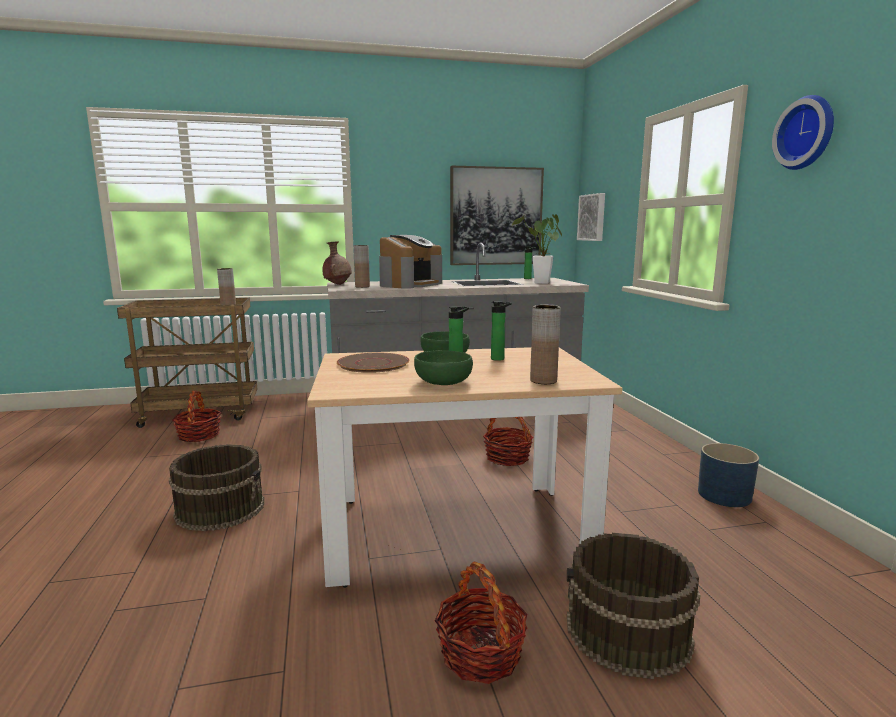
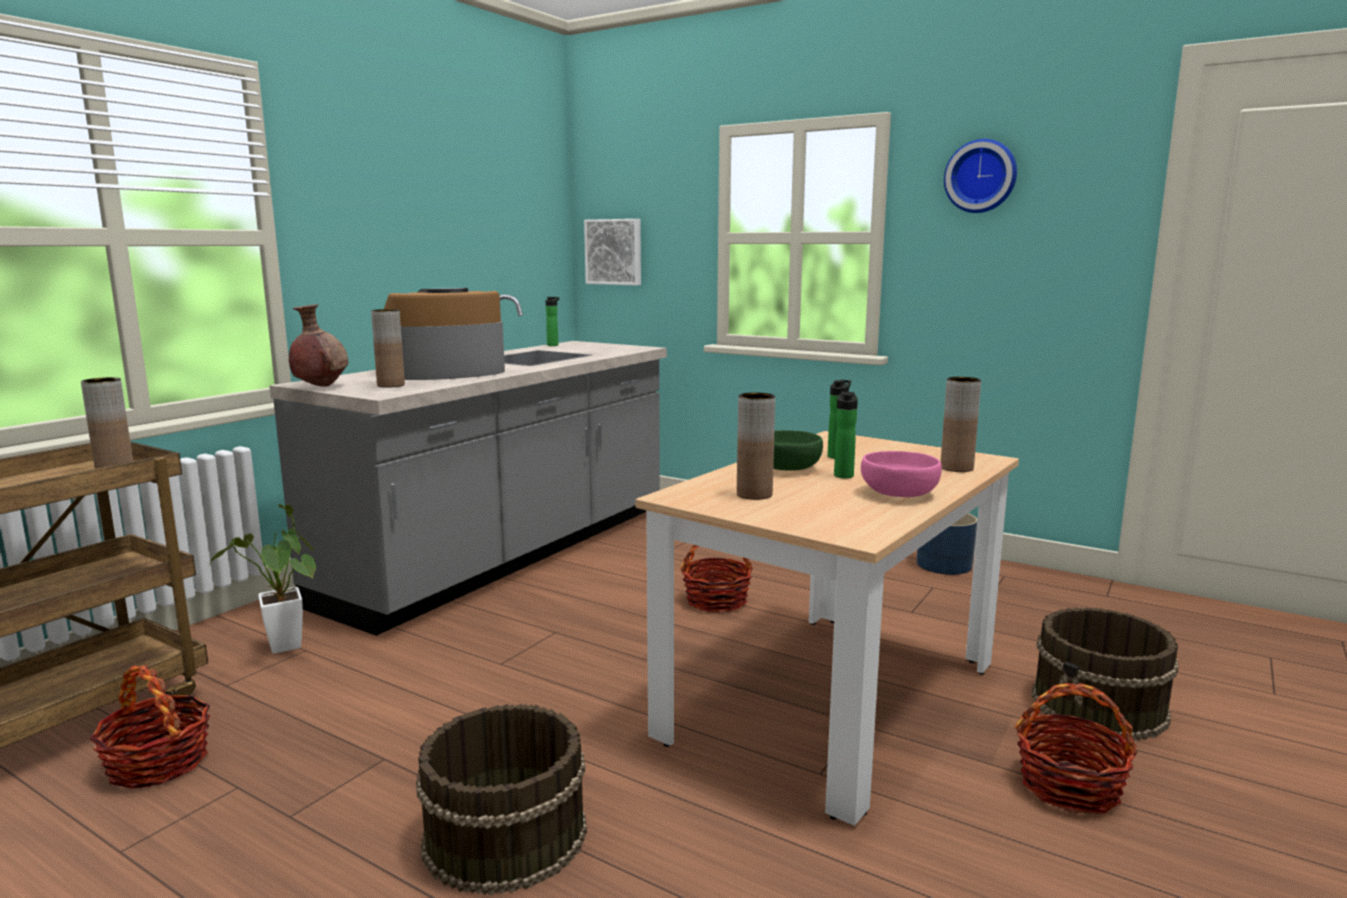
camera: 45 degrees left, 0 degrees up
(374, 364) = (754, 495): brown plate -> brown vase
(410, 284) = (446, 372): coffee machine -> coffee machine turned 105 degrees counterclockwise
(443, 382) = (900, 494): green bowl -> pink bowl
(496, 216) = (485, 250): picture -> none
(541, 283) = (606, 351): potted plant -> potted plant (285, 649)

